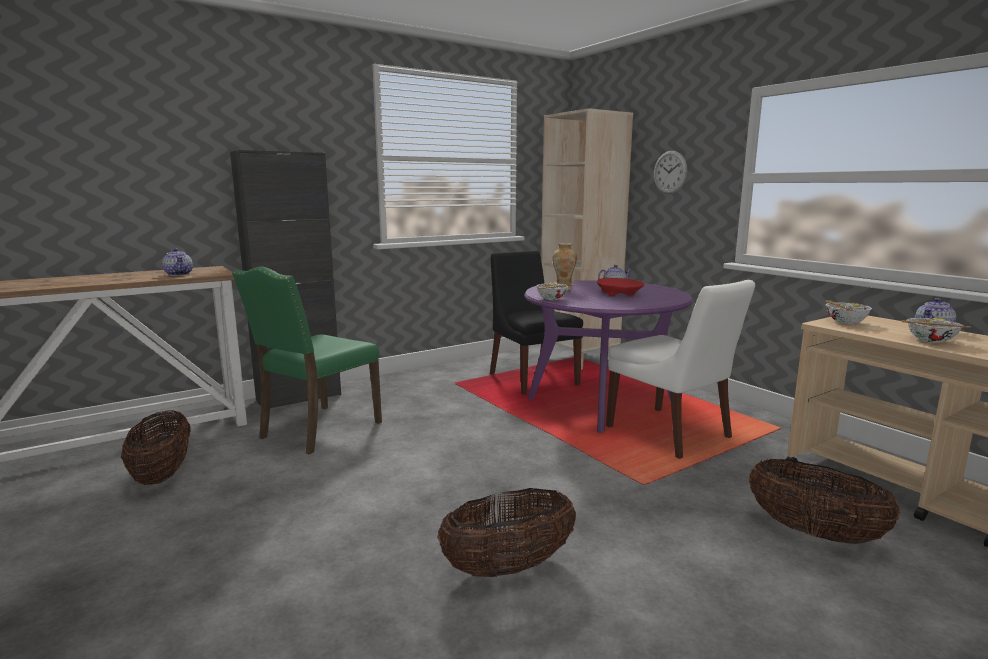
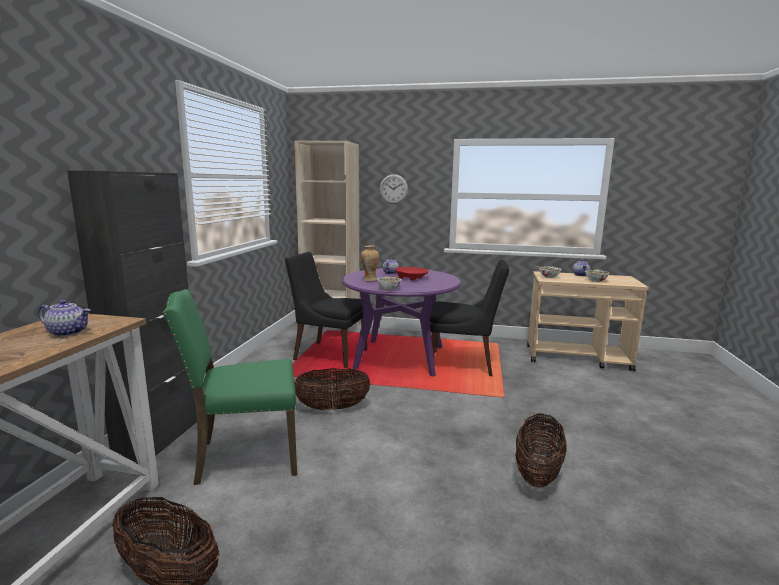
camera: 45 degrees left, 0 degrees up
(318, 430) = (245, 456): green chair -> green chair turned 90 degrees clockwise
(671, 434) = (464, 364): white chair -> black chair
(814, 533) = (589, 390): basket -> basket (332, 408)

